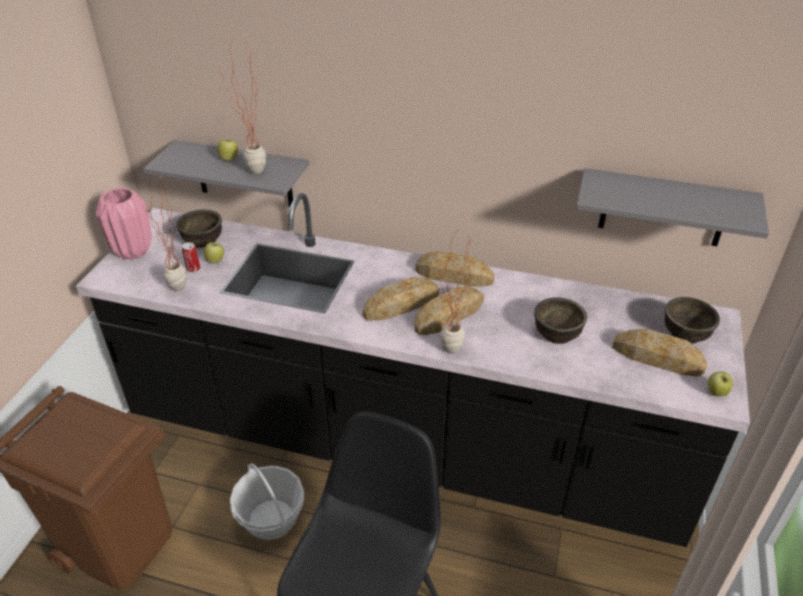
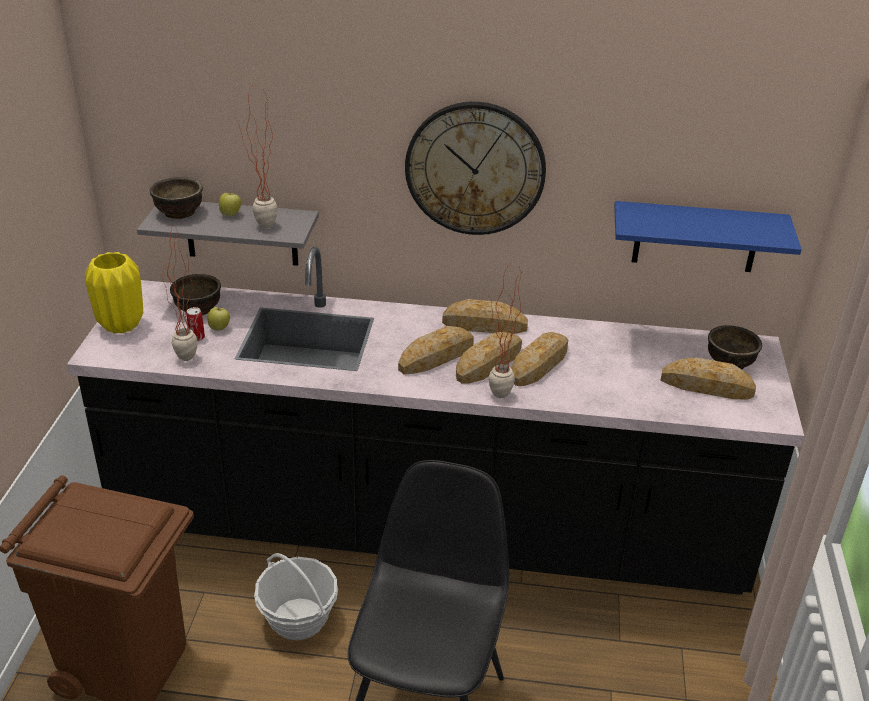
camera: 10 degrees left, 5 degrees down
(133, 251) = (121, 324): pink vase -> yellow vase
(449, 129) = (475, 168): none -> wall clock
(497, 320) = (540, 364): none -> bread
(557, 334) = (603, 372): brown bowl -> brown bowl (179, 212)
(663, 208) = (696, 237): grey shelf -> blue shelf
(716, 393) = (768, 412): apple -> none

